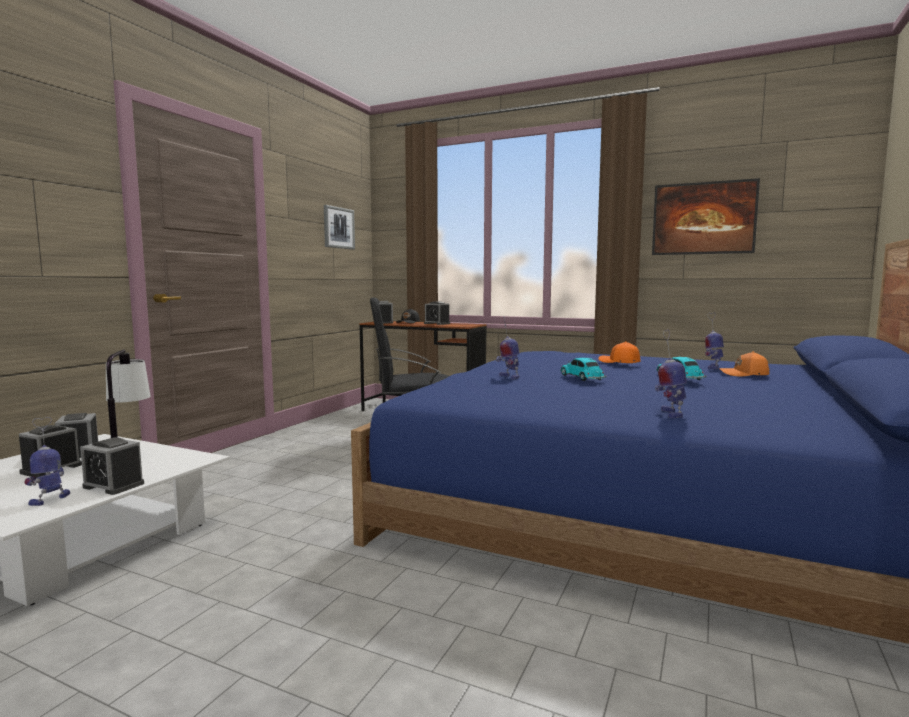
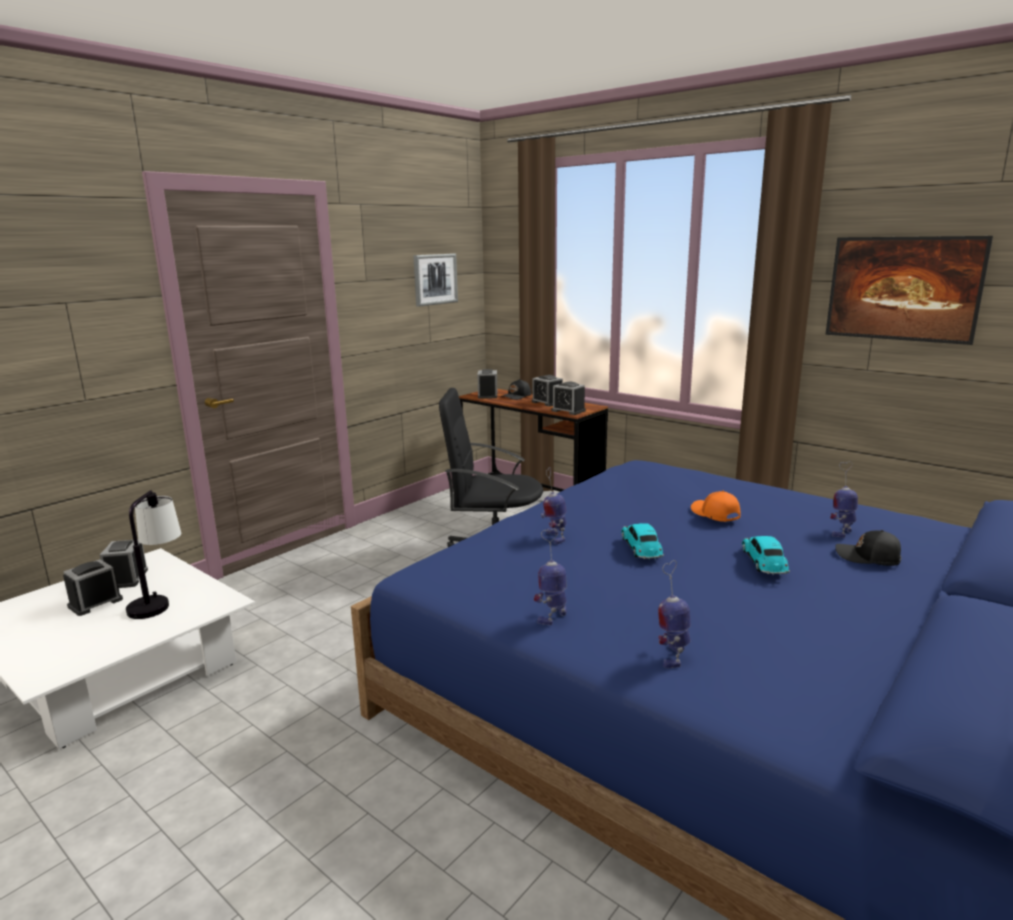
camera: 15 degrees right, 10 degrees up
(51, 499) = (77, 651): toy robot -> toy robot (553, 616)
(113, 485) = (135, 637): alarm clock -> alarm clock (568, 411)
(744, 374) = (868, 557): orange cap -> black cap

